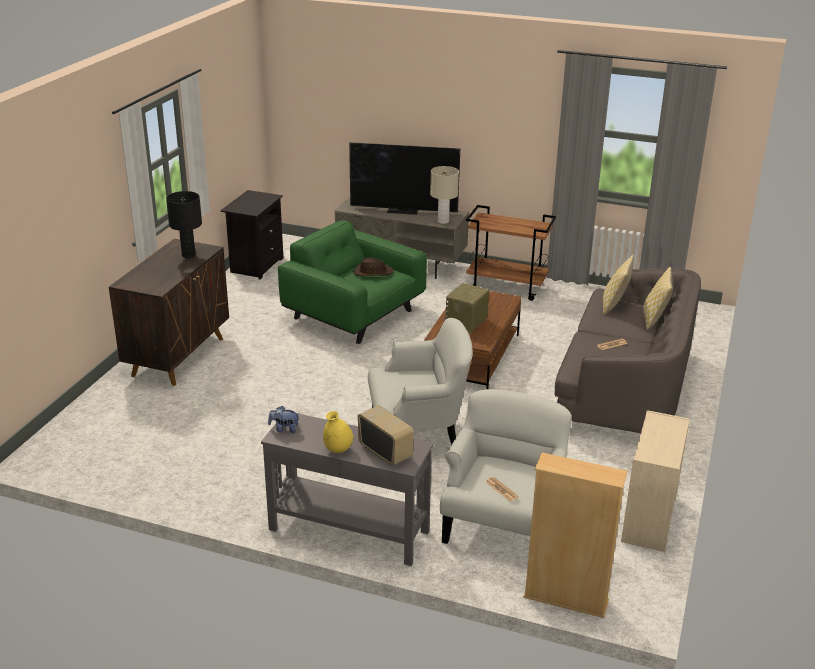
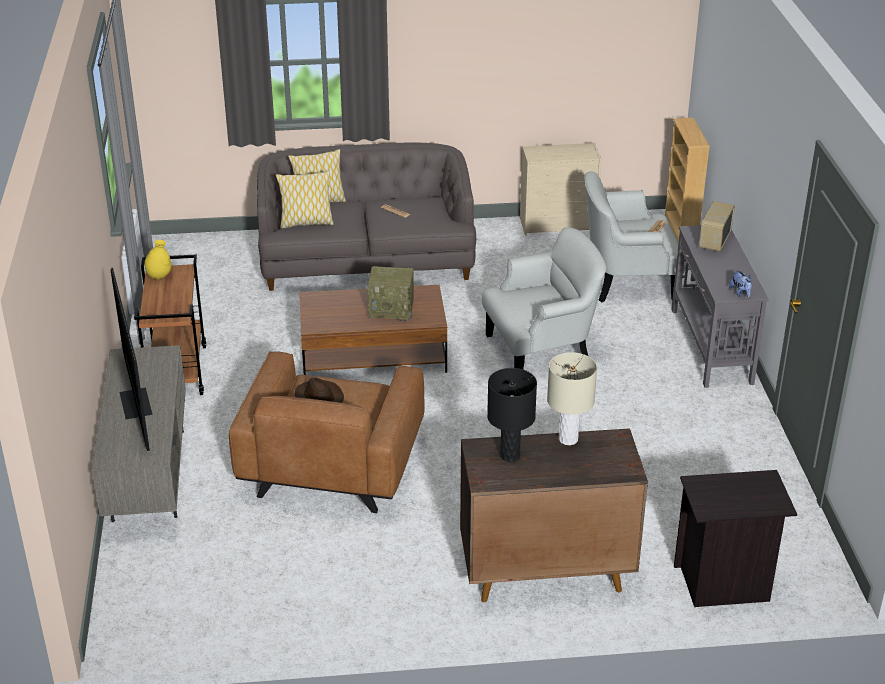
camera: 115 degrees left, 5 degrees up
(256, 265) = (233, 619): black nightstand -> black nightstand (723, 584)
(338, 450) = (737, 261): yellow vase -> yellow vase (159, 276)
(353, 315) = (332, 467): green armchair -> brown armchair
(418, 432) = (542, 351): white armchair -> white armchair turned 105 degrees clockwise
(443, 221) = (158, 360): beige table lamp -> beige table lamp (568, 439)

